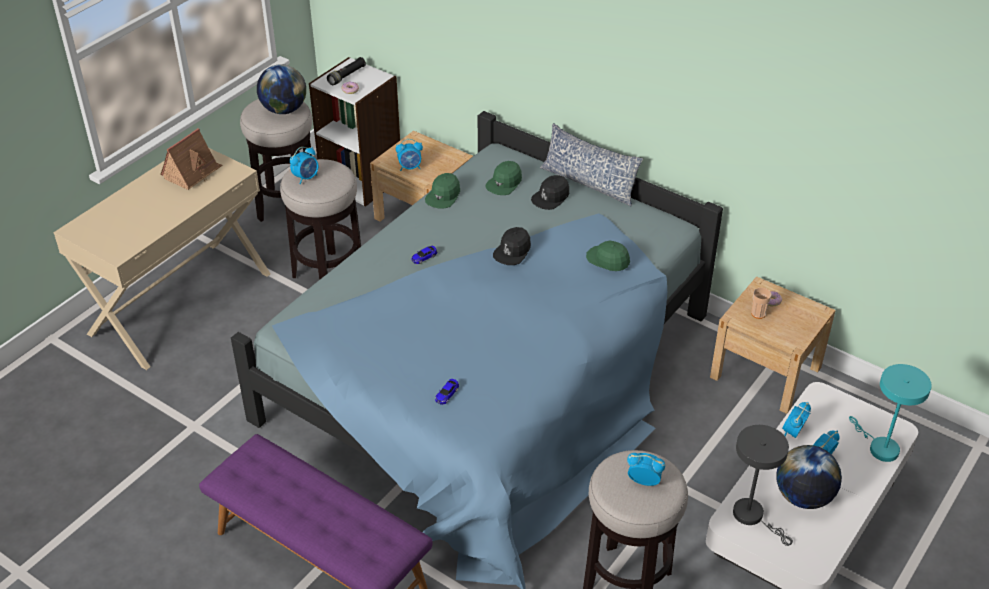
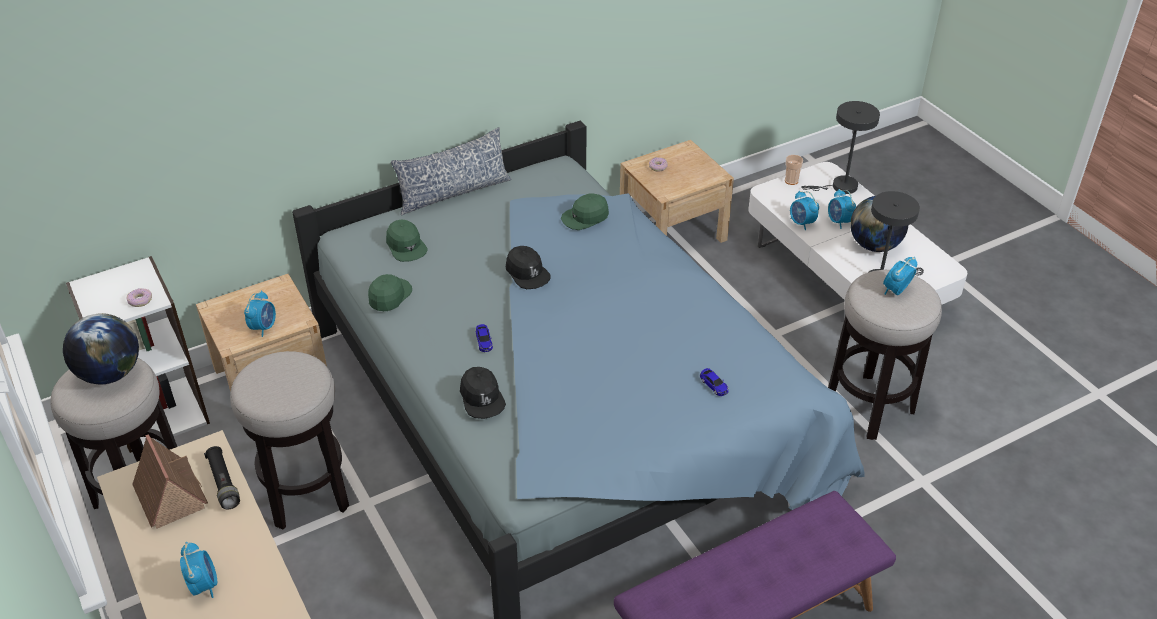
camera: 65 degrees left, 0 degrees up
(306, 177) = (273, 390): alarm clock -> alarm clock (203, 585)
(347, 76) = (106, 295): black flashlight -> black flashlight (223, 483)
(443, 196) = (389, 296): green cap -> green cap turned 120 degrees counterclockwise
(551, 197) = (456, 223): black cap -> black cap (481, 398)
(758, 314) = (669, 179): cup -> cup (791, 181)
(879, 447) = (840, 187): turquoise table lamp -> grey table lamp

